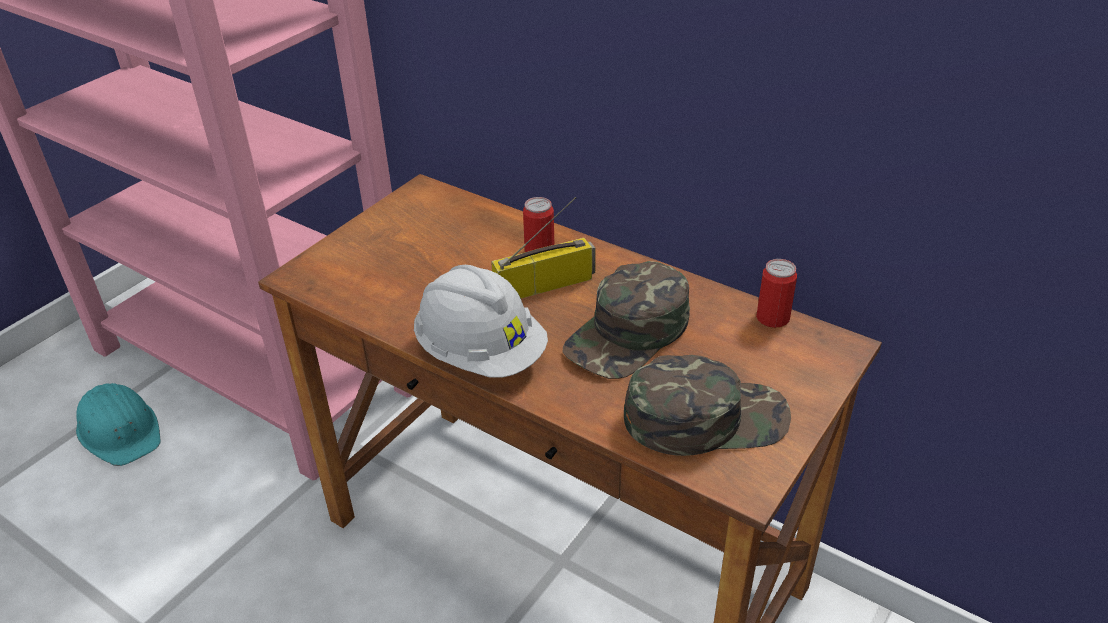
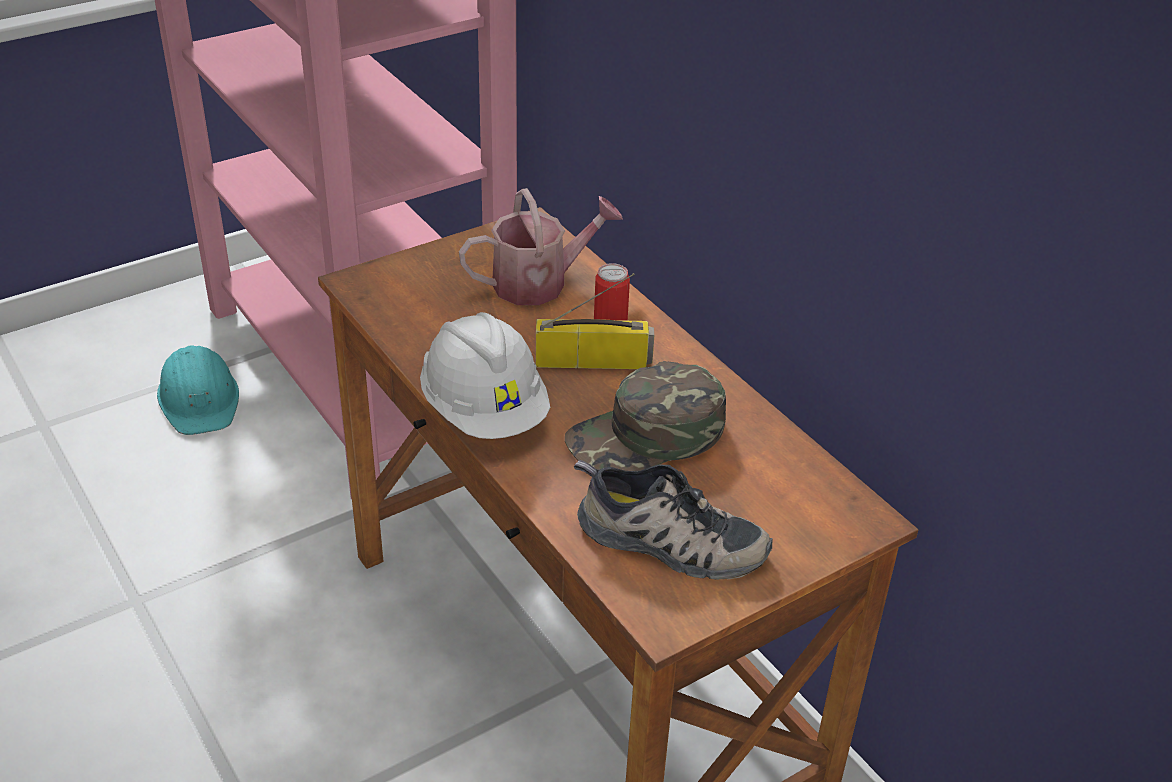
camera: 20 degrees right, 0 degrees up
(459, 234) = (540, 283): none -> watering can
(705, 417) = (667, 543): green cap -> shoe
(772, 318) = (813, 467): can -> none

